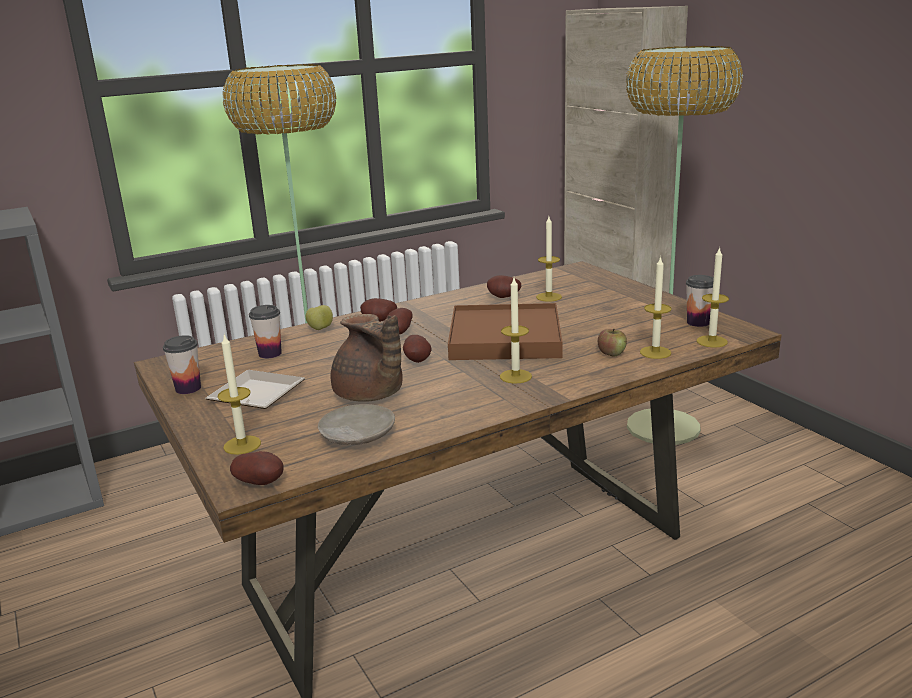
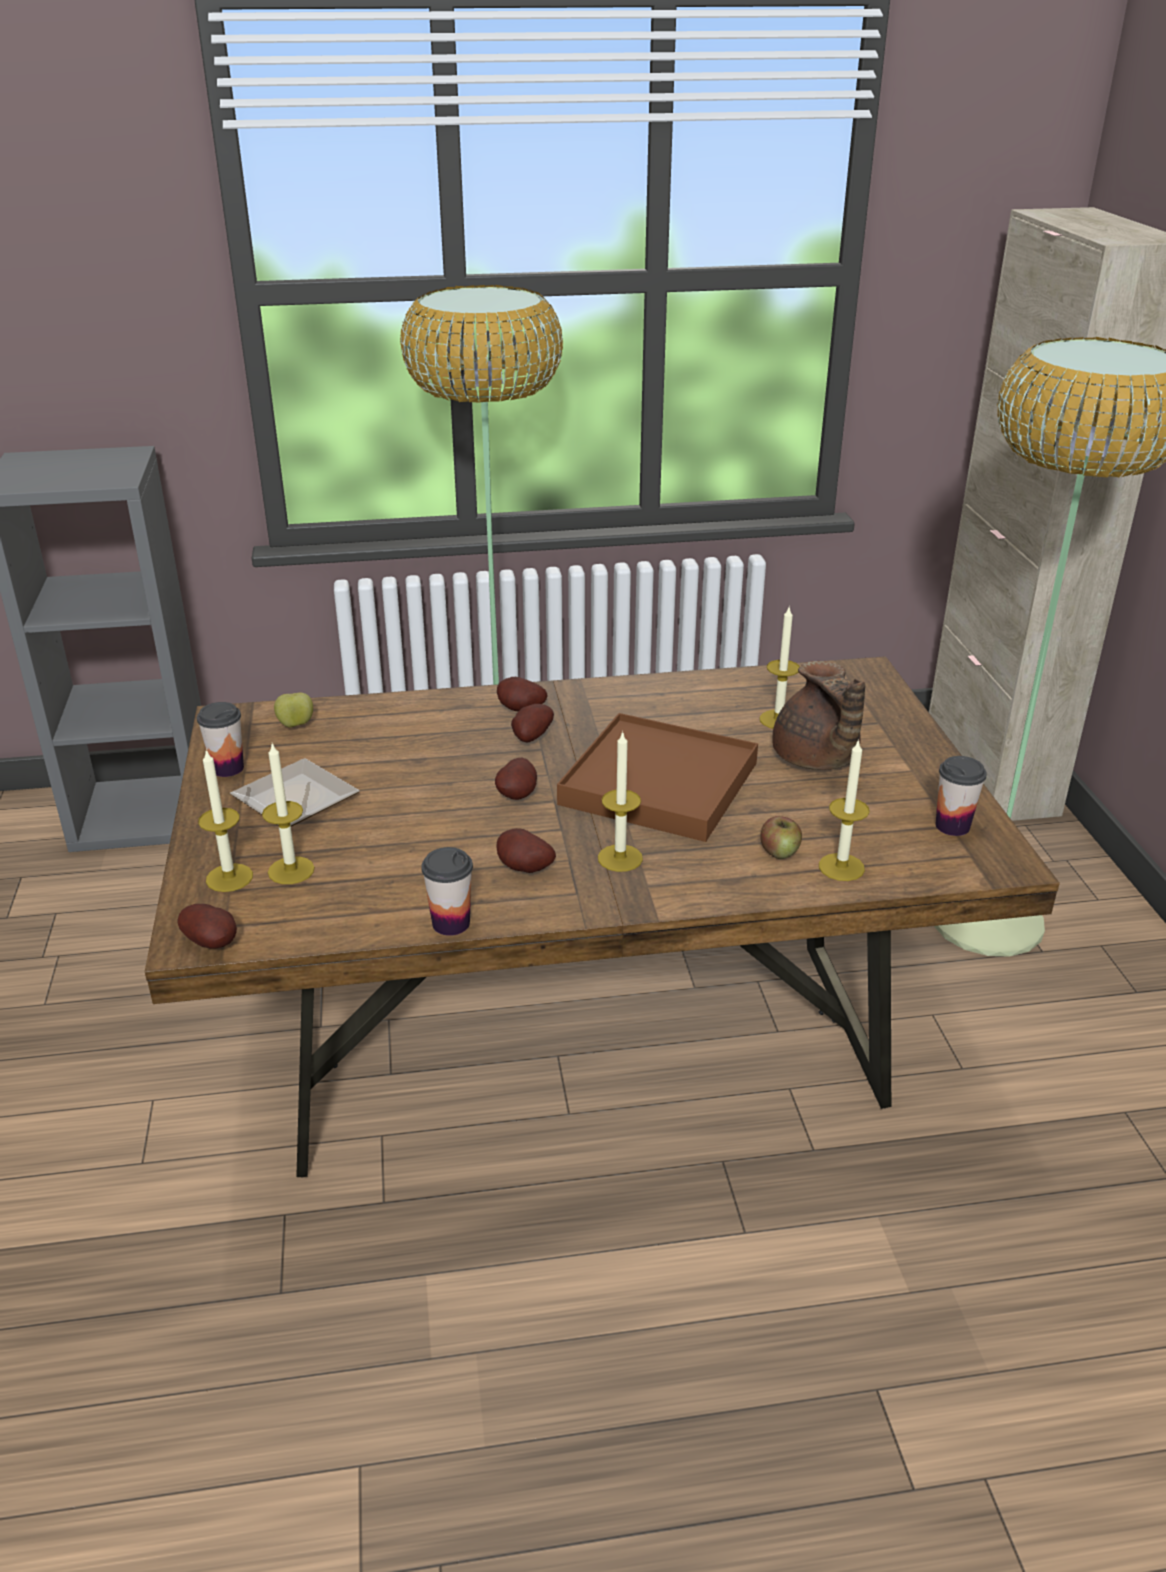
camera: 20 degrees right, 10 degrees up
(270, 354) = (353, 734): cup -> cup (451, 923)
(320, 329) = (440, 705): apple -> apple (296, 725)
(357, 436) = (361, 902): beige plate -> none
(370, 395) = (420, 839): brown teapot -> brown teapot (815, 760)
(503, 298) = (714, 705): potato -> potato (523, 869)
(711, 341) = (940, 868): candle -> candle (291, 870)

